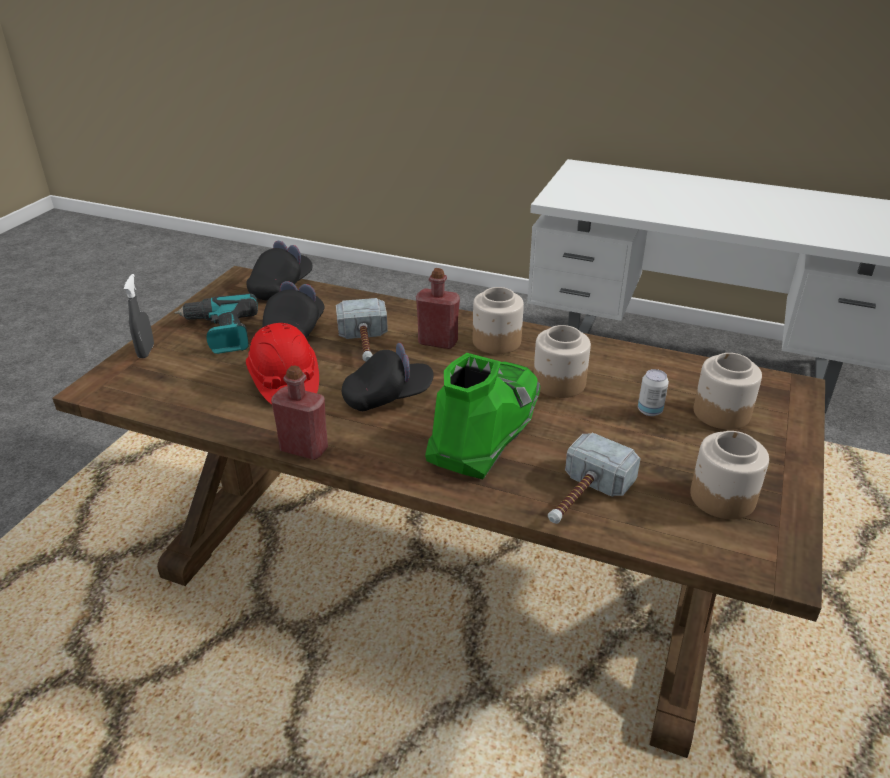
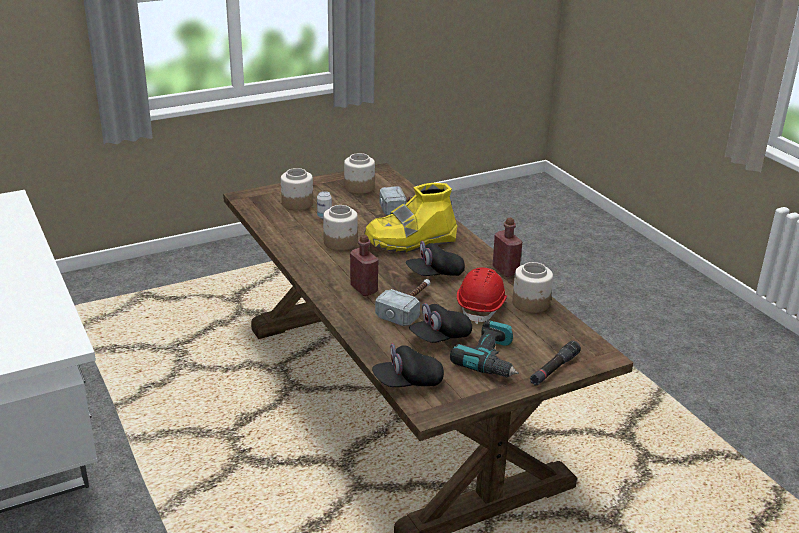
camera: 140 degrees left, 5 degrees down
(146, 351) = (554, 369): grey spray bottle -> black flashlight
(388, 397) = (435, 274): black cap -> black cap turned 45 degrees counterclockwise
(485, 431) = (410, 241): green boot -> yellow boot
(496, 341) = (332, 274): jar -> jar (531, 303)

